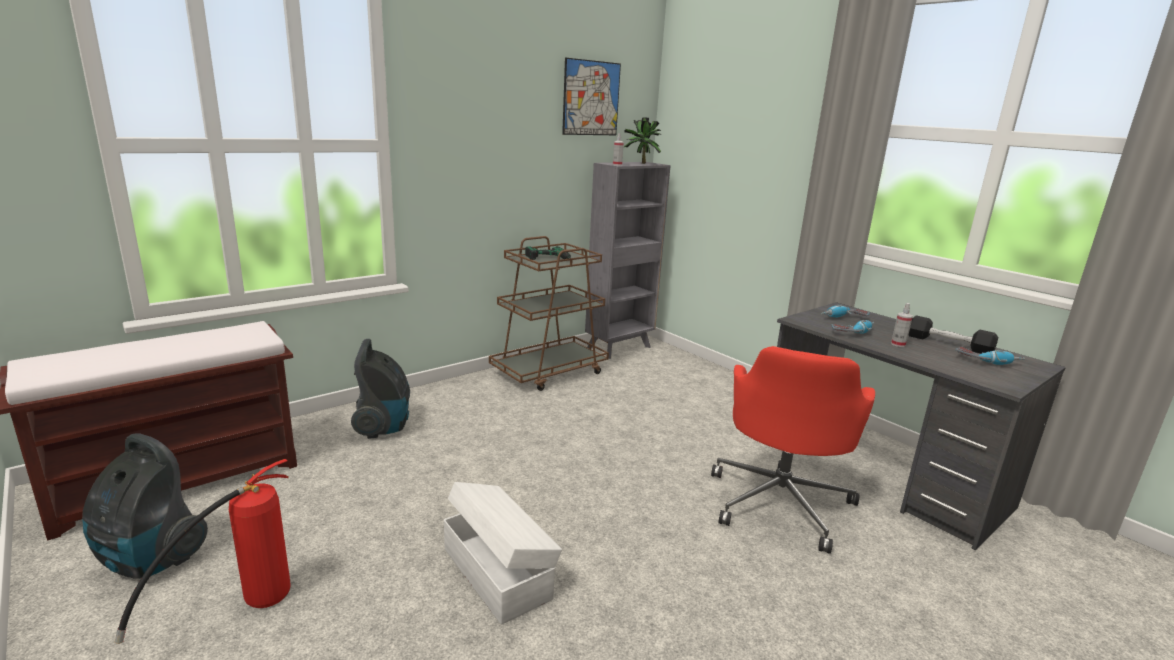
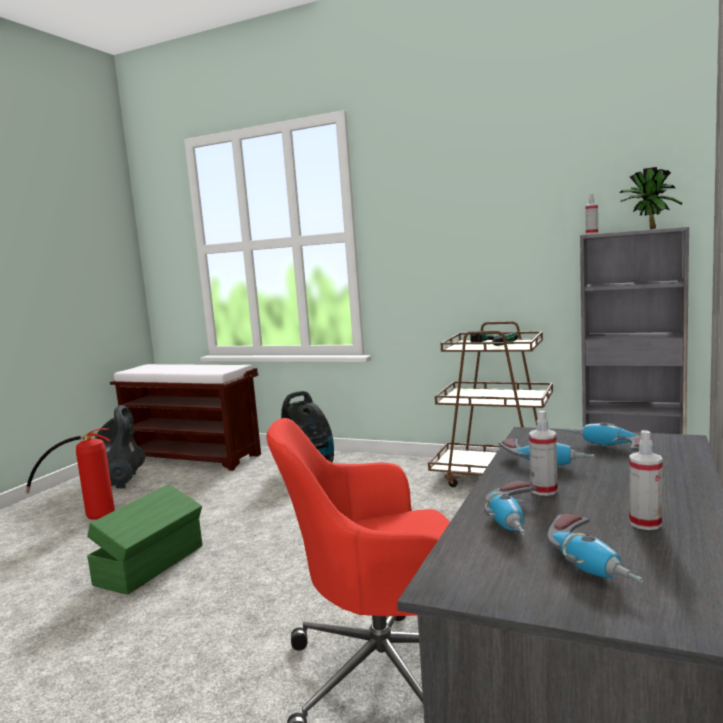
camera: 65 degrees right, 10 degrees down
(497, 572) = (152, 564): white storage box -> green storage box
(591, 98) = (584, 159): picture -> none
(936, 358) = (517, 520): none -> power drill
(948, 344) = (645, 523): black dumbbell -> spray bottle

